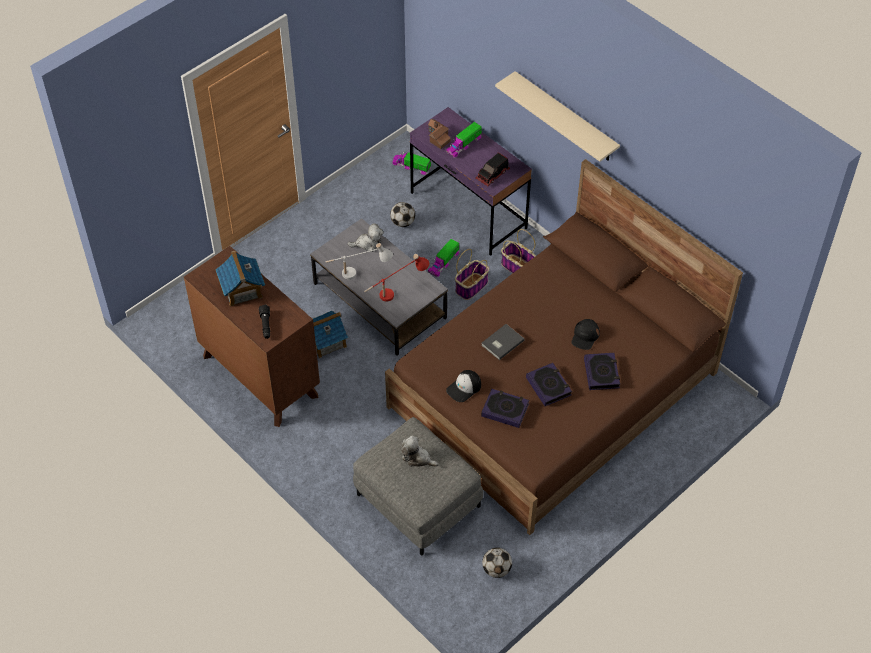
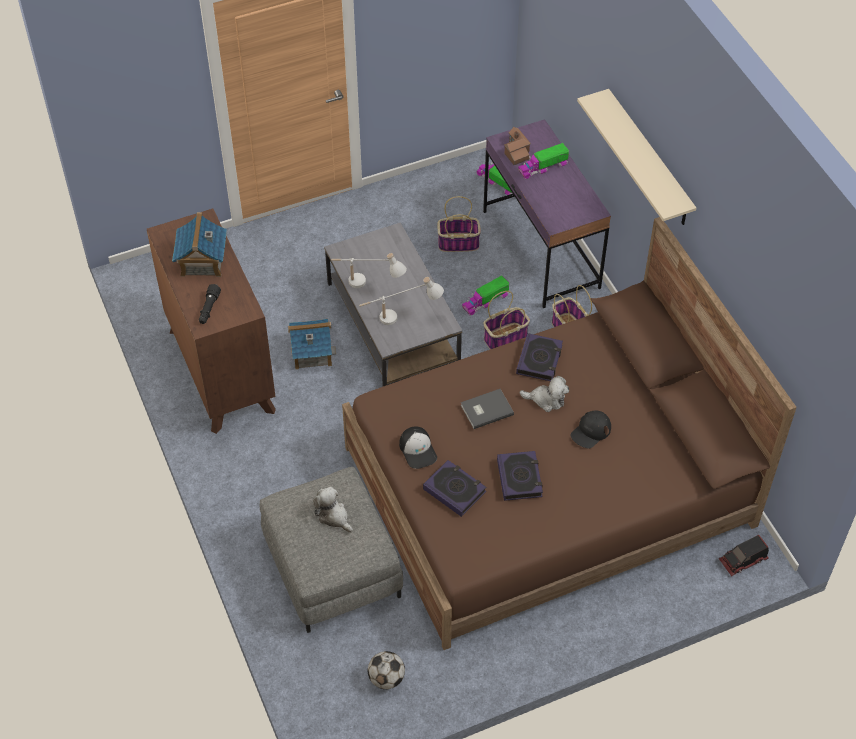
camera: 20 degrees right, 0 degrees up
(368, 243) = (394, 253): plush toy -> plush toy (546, 399)
(397, 292) = (401, 318): red table lamp -> white table lamp
(403, 223) = (459, 243): football -> basket
(464, 388) = (418, 450): cap -> cap turned 90 degrees counterclockwise
(492, 175) = (561, 210): toy truck -> toy truck (743, 560)
(601, 373) = (591, 482): book -> book (539, 360)

